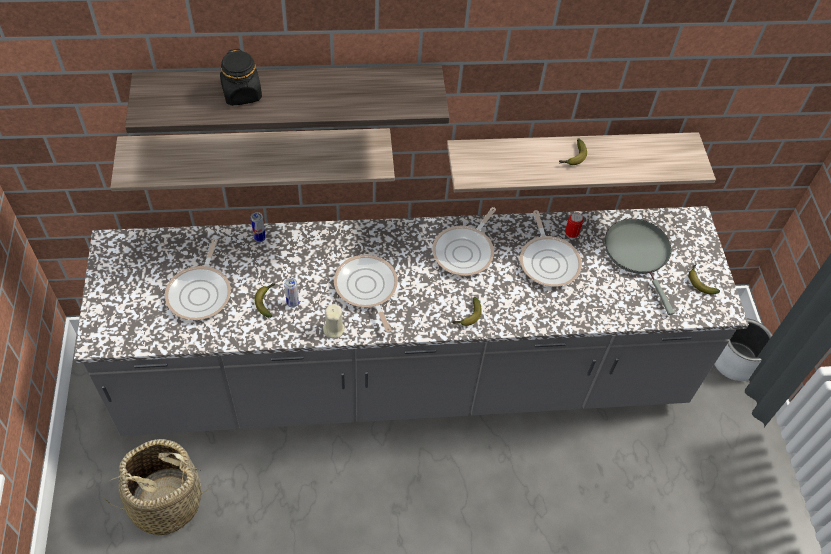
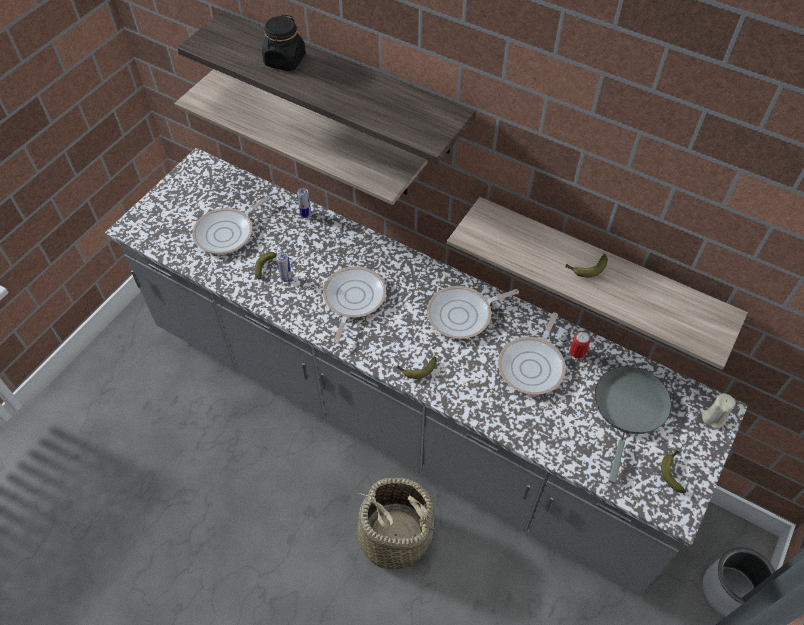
camera: 40 degrees right, 0 degrees up
(165, 501) = (154, 393): basket -> basket (394, 536)
(333, 329) = (299, 316): beige candle -> beige candle (713, 418)

